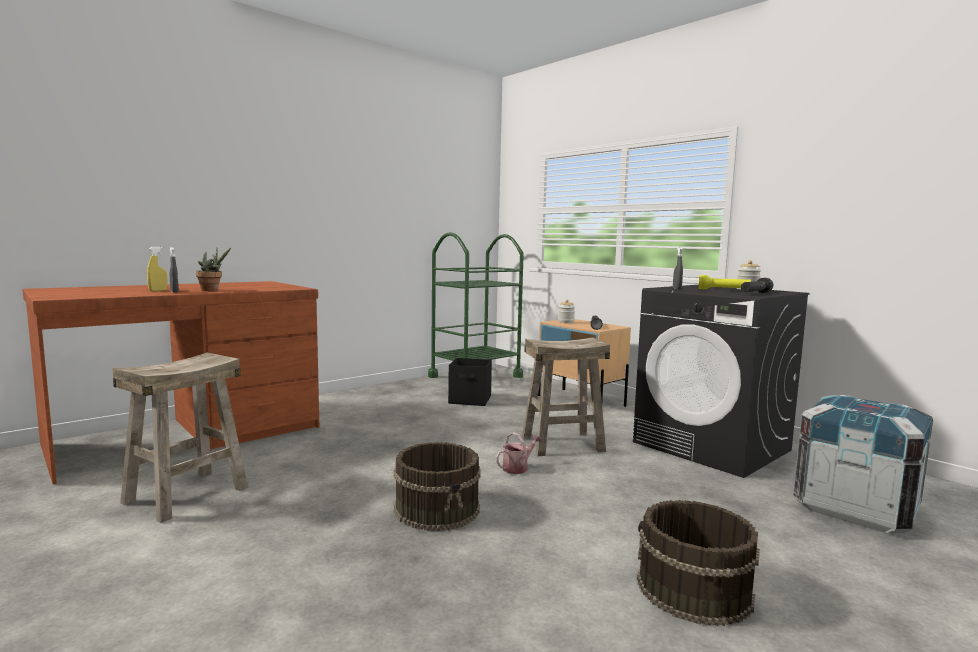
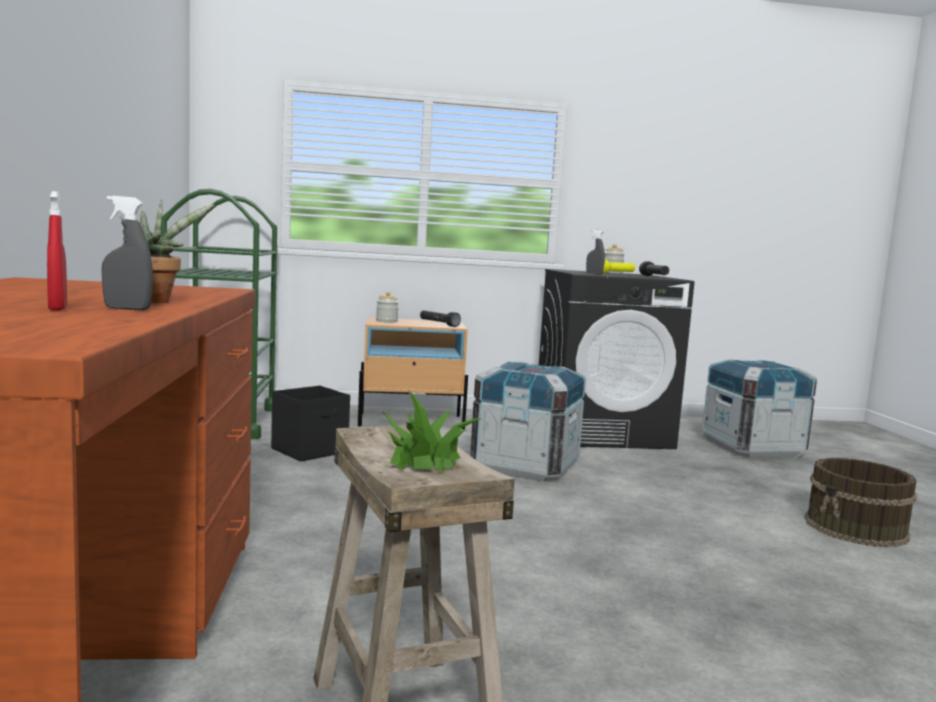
camera: 55 degrees left, 0 degrees up
(158, 290) = (58, 308): yellow spray bottle -> red spray bottle
(169, 366) = (424, 459): none -> potted plant
(438, 509) = (638, 561): brown bucket -> none
(518, 468) = (566, 499): watering can -> none
(562, 443) = (525, 465): beige stool -> crate

